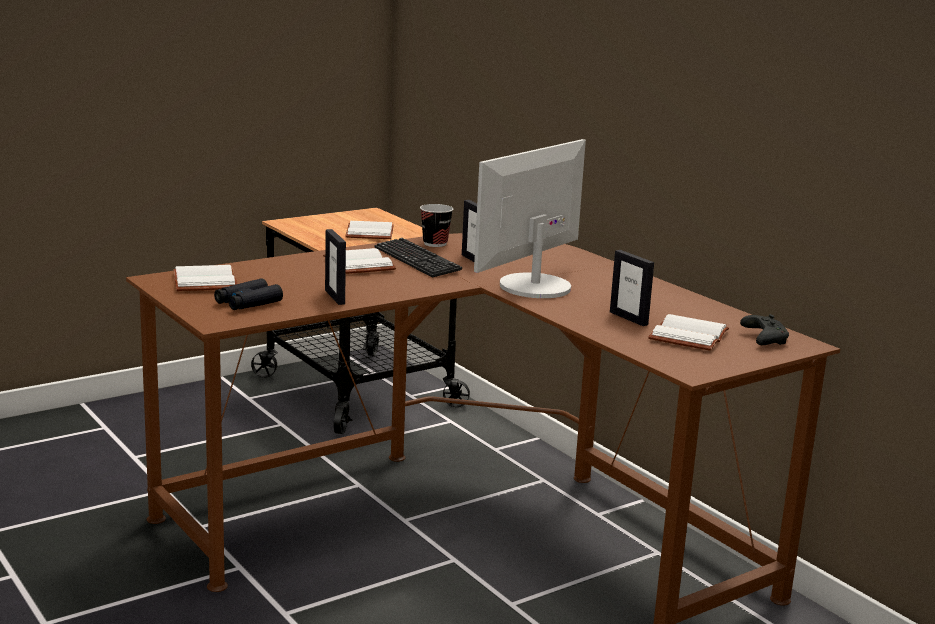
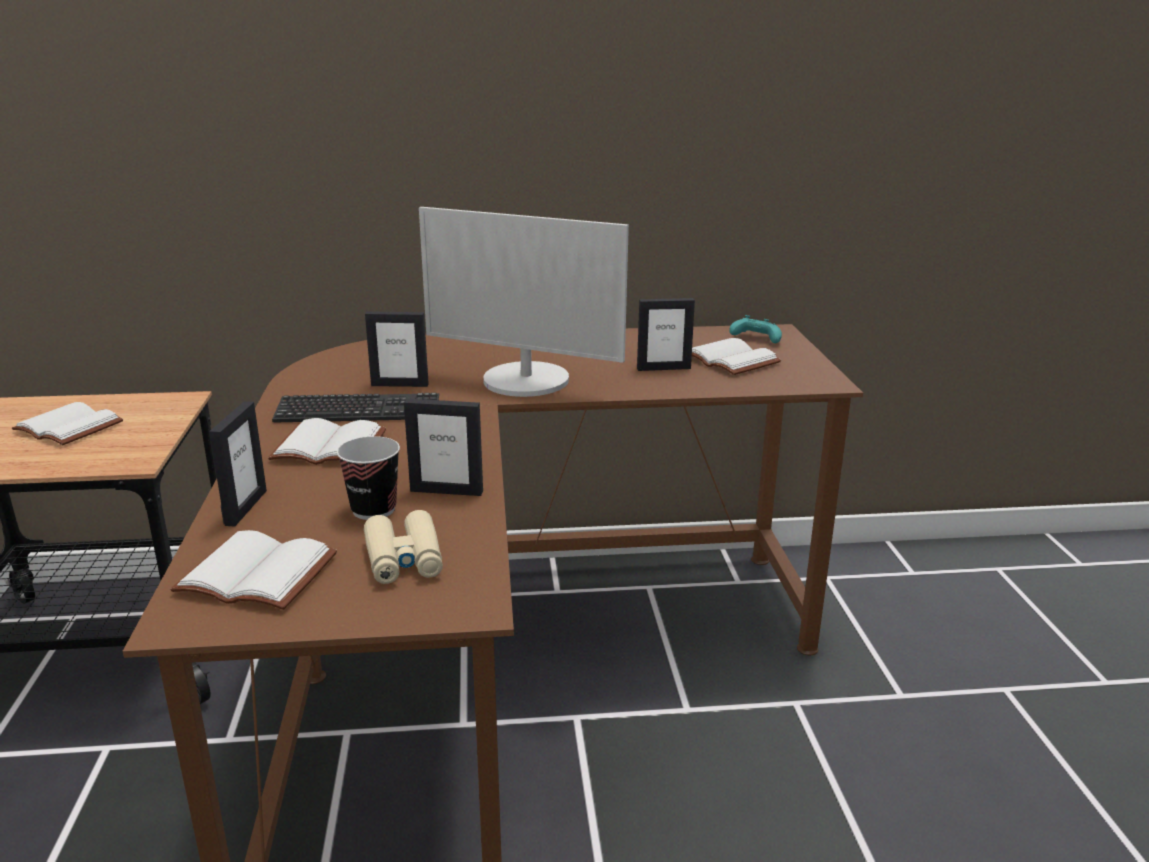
camera: 60 degrees left, 5 degrees up
(248, 303) = (404, 559): black binoculars -> beige binoculars
(267, 265) = (245, 507): none -> picture frame
(435, 243) = (308, 388): cup -> cup (374, 510)
(533, 287) = (526, 381): monitor -> monitor turned 45 degrees counterclockwise
(763, 339) = (755, 339): black game controller -> turquoise game controller

